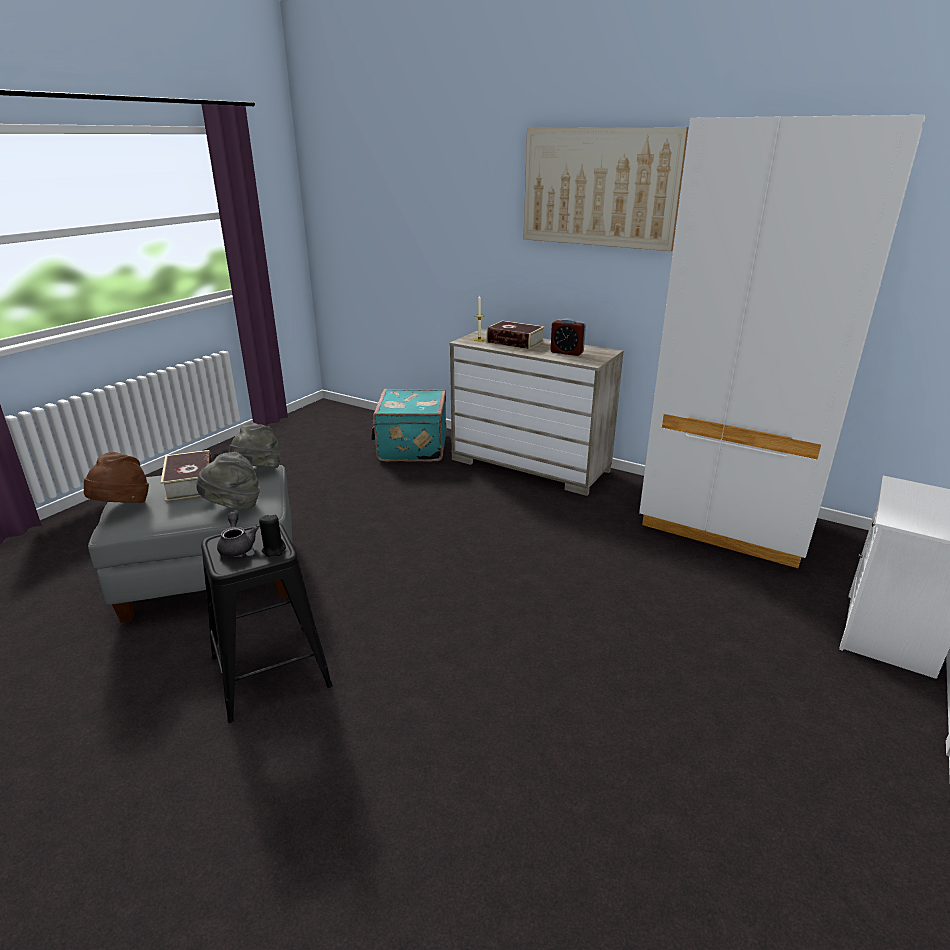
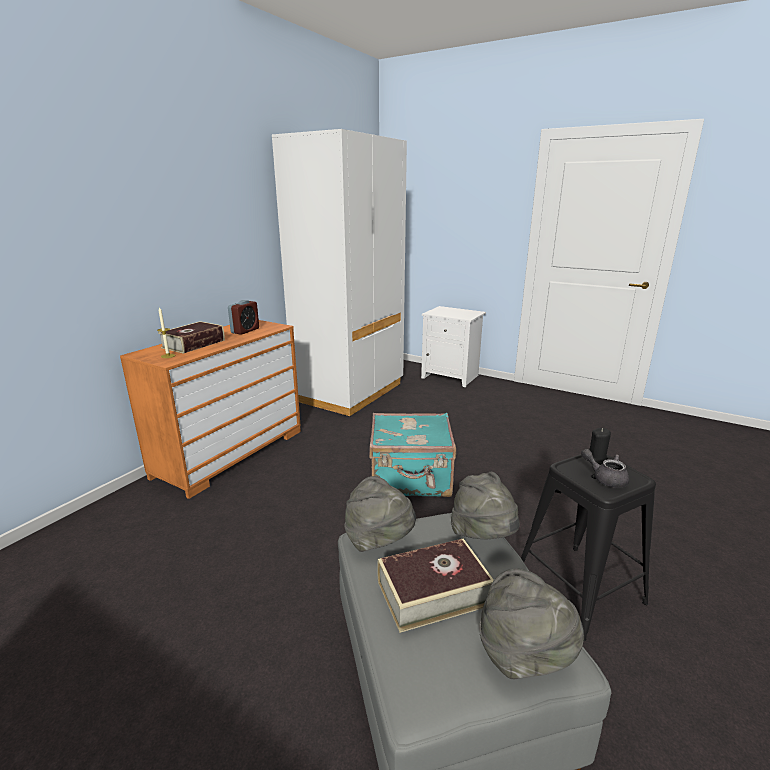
camera: 90 degrees left, 5 degrees down
(122, 506) = (524, 655): brown hat -> grey hat
(237, 546) = (605, 478): grey teapot -> grey teapot turned 60 degrees clockwise
(411, 447) = (130, 532): turquoise suitcase -> turquoise suitcase (411, 479)
(530, 465) = (230, 452): beige dresser -> orange dresser
(599, 188) = (200, 184): picture -> none

